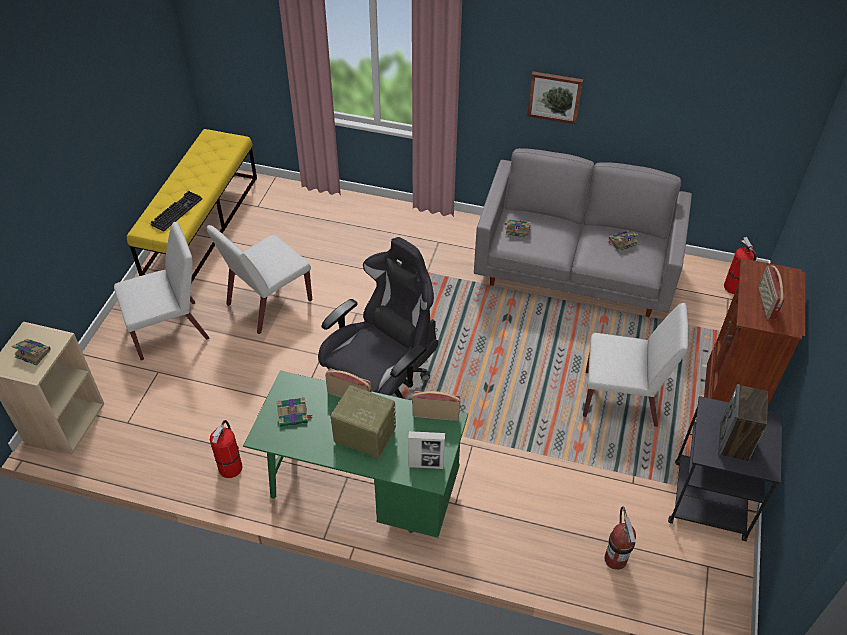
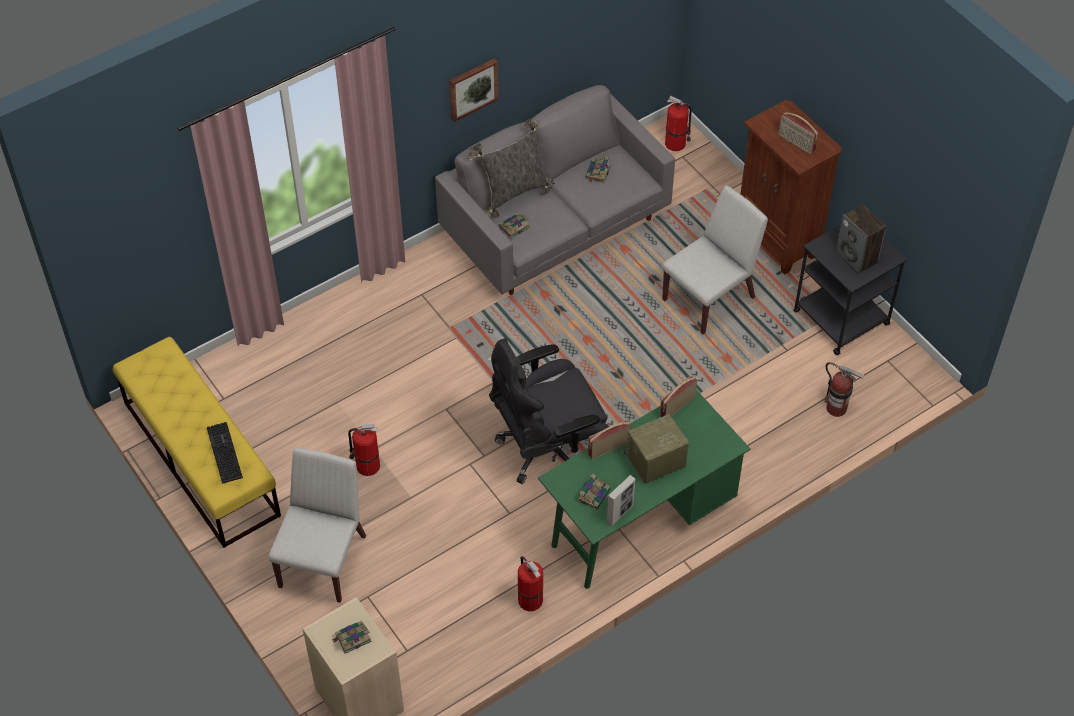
camera: 50 degrees left, 5 degrees up
(268, 303) = (366, 466): white chair -> fire extinguisher
(381, 389) = (549, 446): black office chair -> black office chair turned 105 degrees counterclockwise
(426, 465) = (716, 441): picture frame -> picture frame (620, 514)
(543, 213) = (512, 197): none -> pillow

